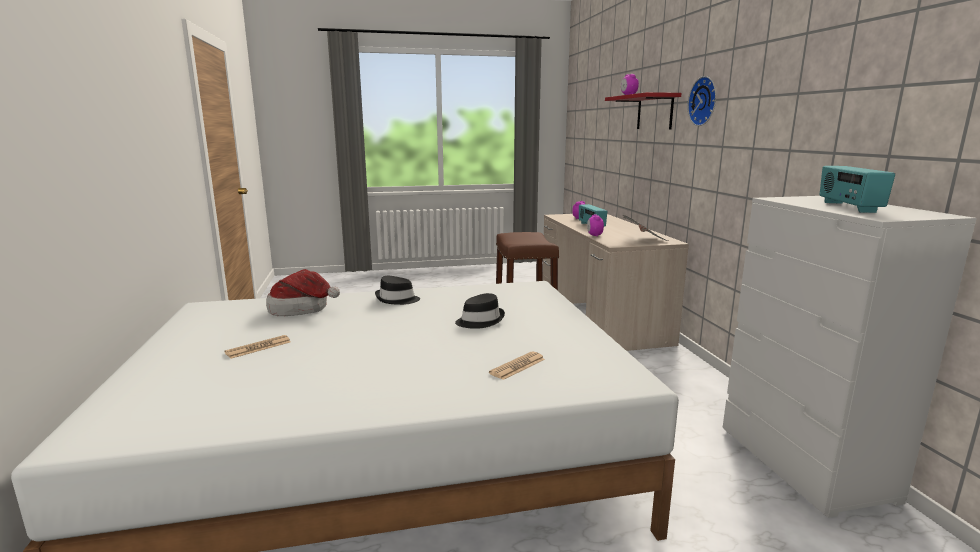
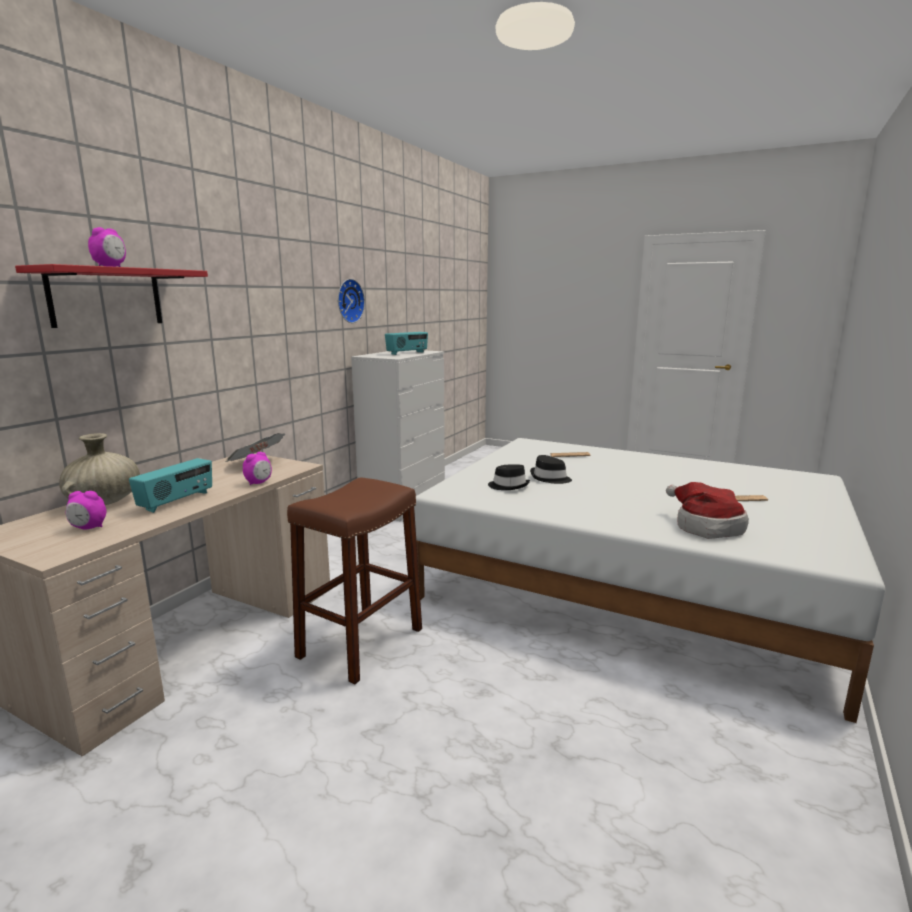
camera: 140 degrees left, 0 degrees up
(397, 299) = (596, 513): black hat -> black hat (508, 486)
(614, 221) = (105, 502): none -> beige vase
(705, 101) = (219, 287): wall clock -> wall clock (348, 301)

